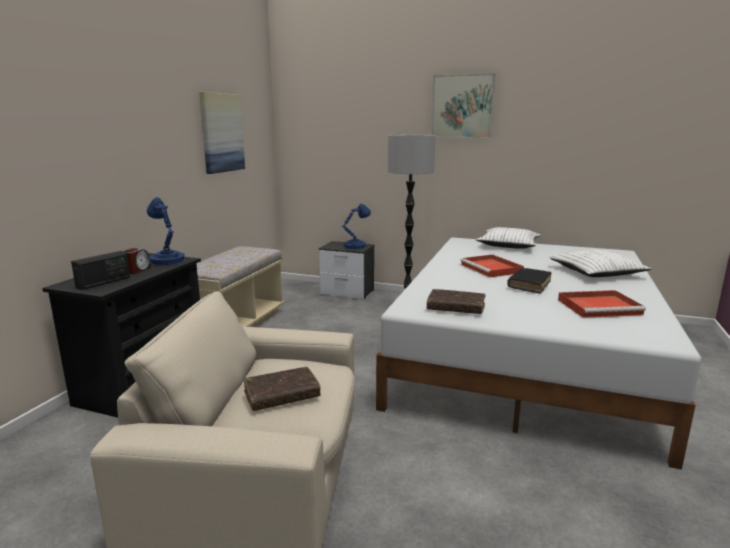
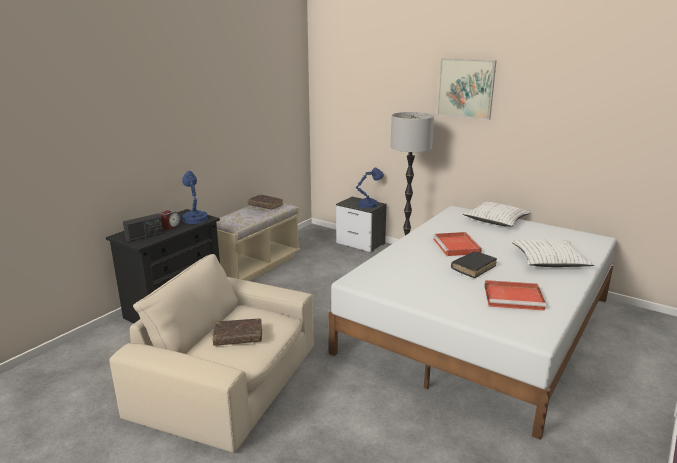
camera: 15 degrees right, 5 degrees up
(221, 133) = (255, 106): picture -> none
(456, 308) = (392, 284): brown book -> brown book (265, 205)

